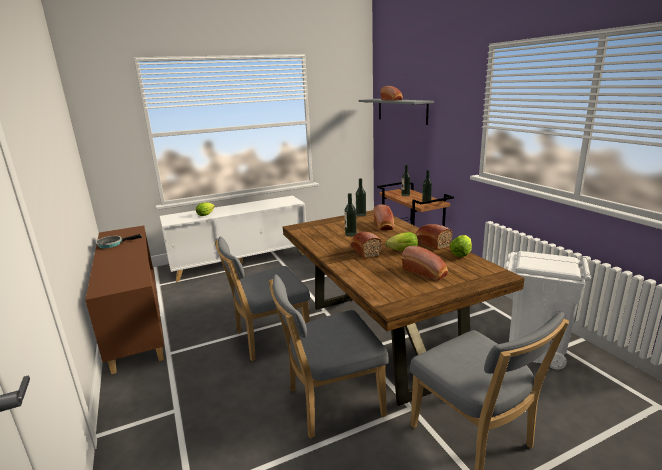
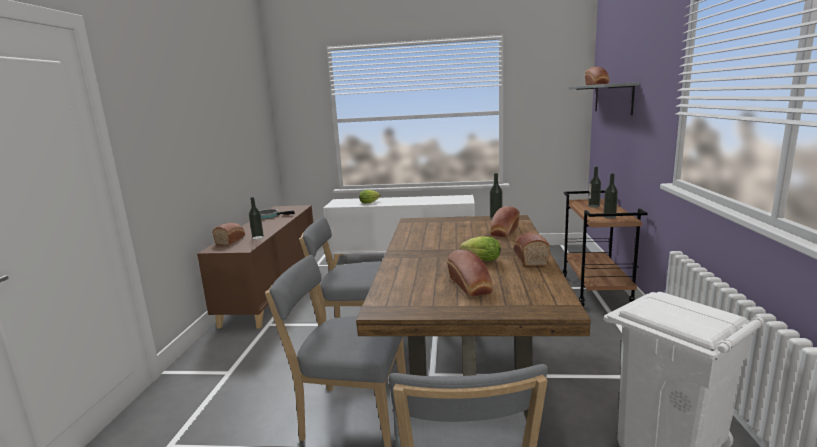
camera: 30 degrees right, 5 degrees down
(350, 234) = (453, 235): bottle -> bottle (258, 237)
(364, 251) = (441, 253): bread -> bread (231, 240)
(461, 253) = (549, 275): lettuce -> none

